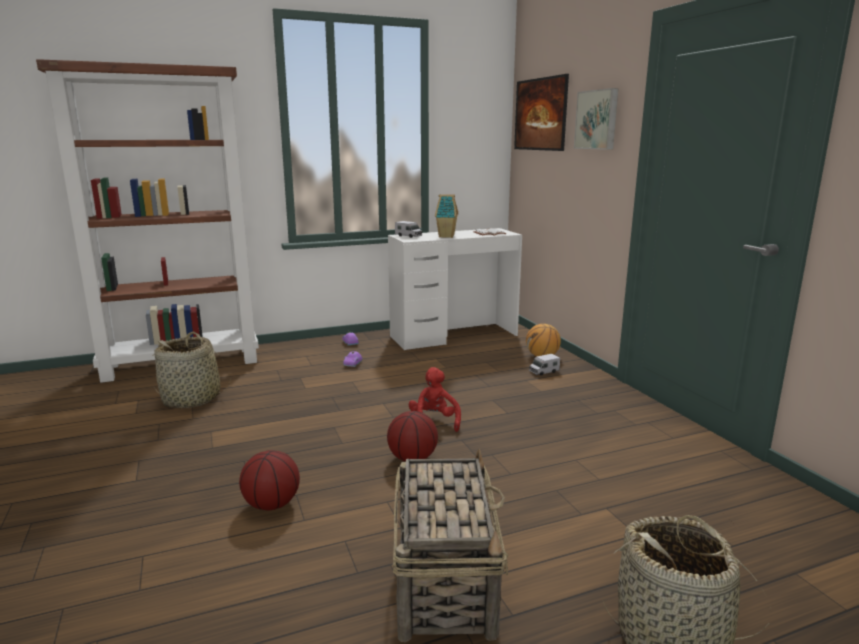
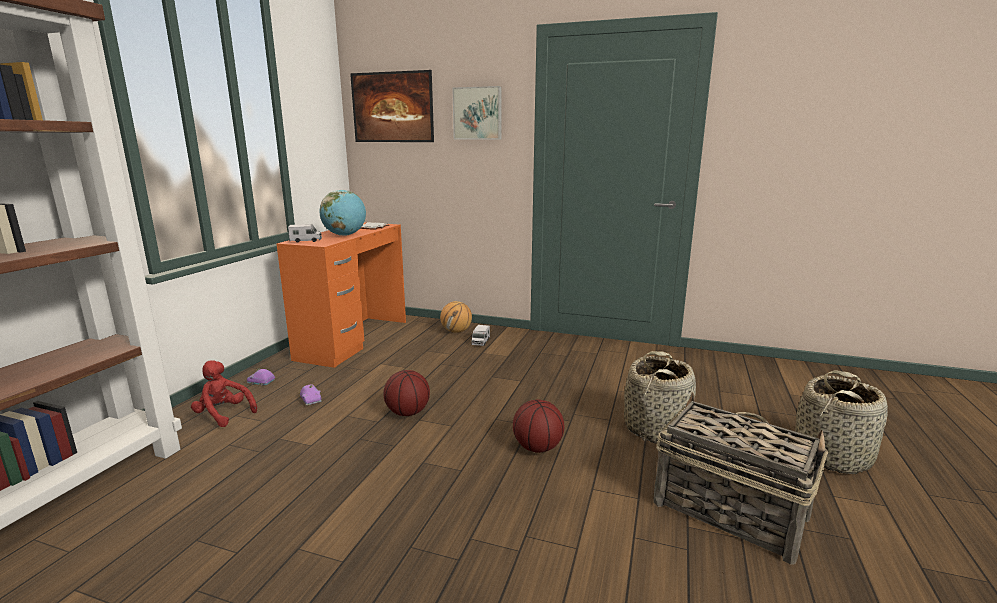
camera: 50 degrees left, 0 degrees up
(192, 399) = (178, 534): basket -> basket (656, 429)
(271, 505) = (527, 560): basketball -> basketball (407, 413)
(434, 422) = (491, 413): red plush toy -> red plush toy (224, 414)
(447, 236) = (345, 235): toy house -> globe
(453, 335) = (353, 339): white desk -> orange desk

